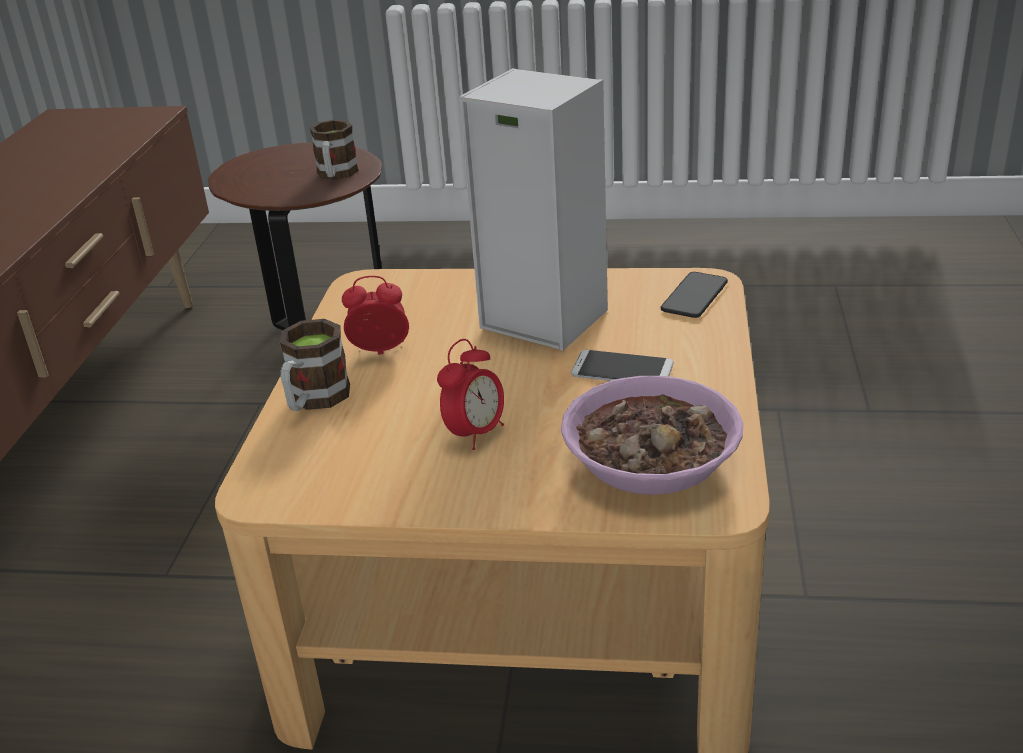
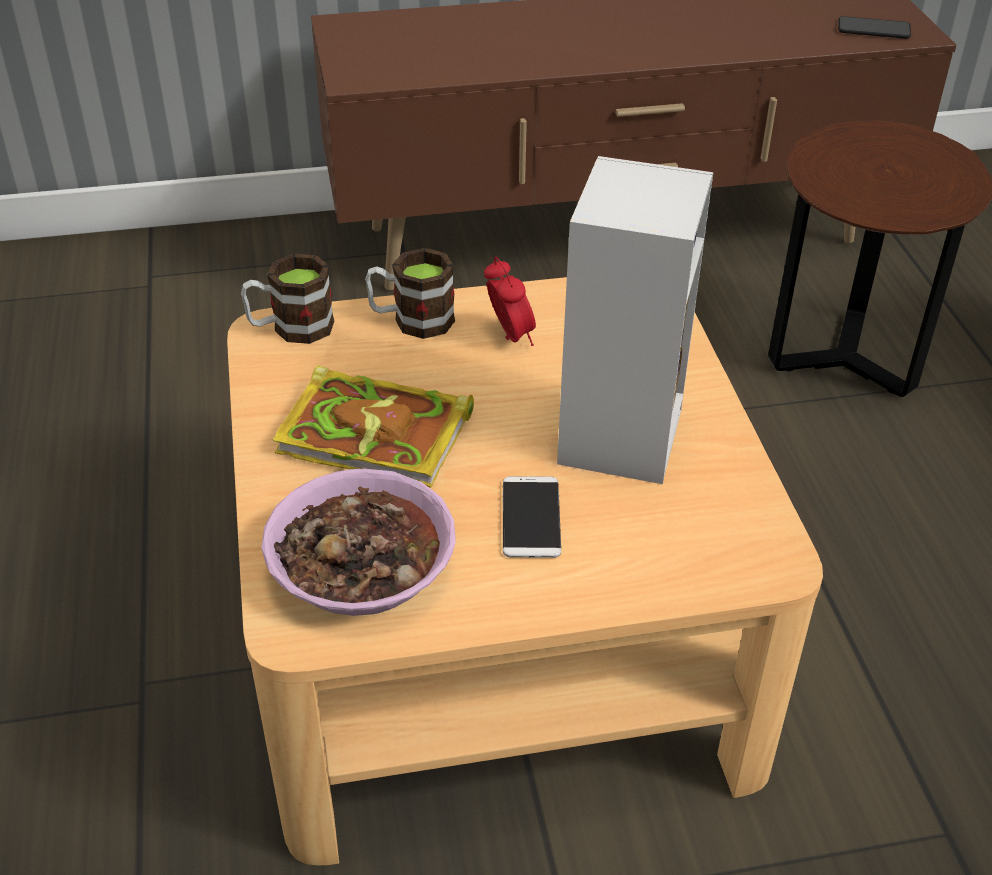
camera: 70 degrees right, 10 degrees up
(336, 175) = (898, 201): mug -> mug (291, 328)
(475, 434) = (379, 434): alarm clock -> book
(694, 296) = (730, 556): phone -> phone (873, 29)

